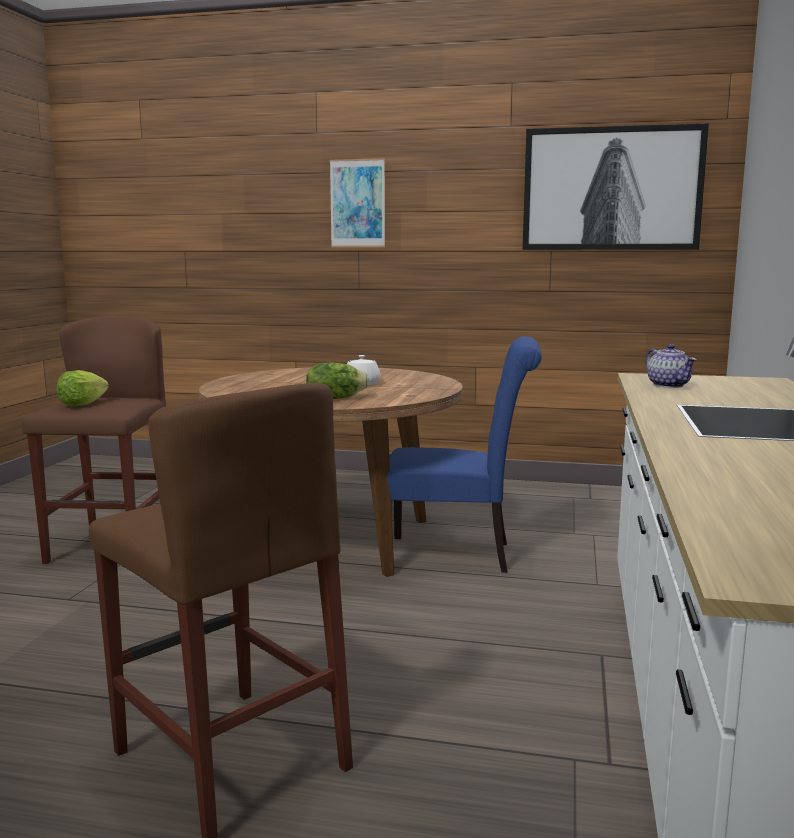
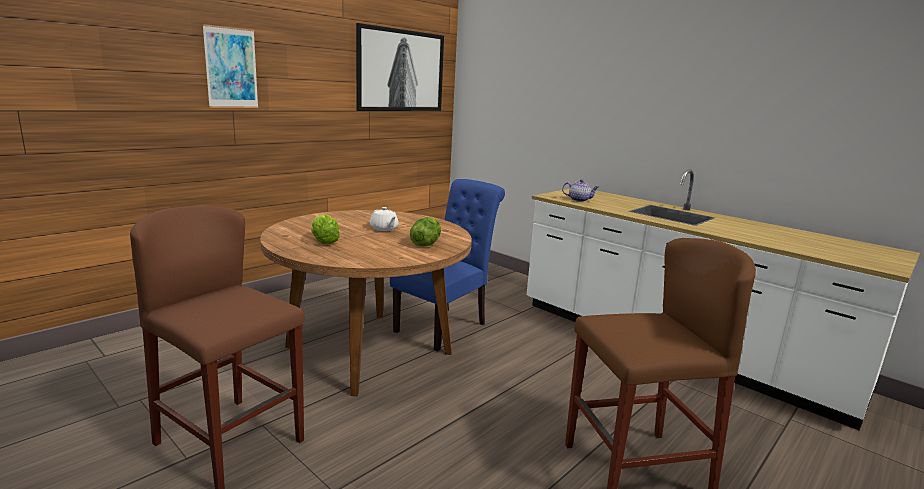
camera: 60 degrees left, 5 degrees up
(82, 404) = (222, 311): lettuce -> lettuce (323, 241)

